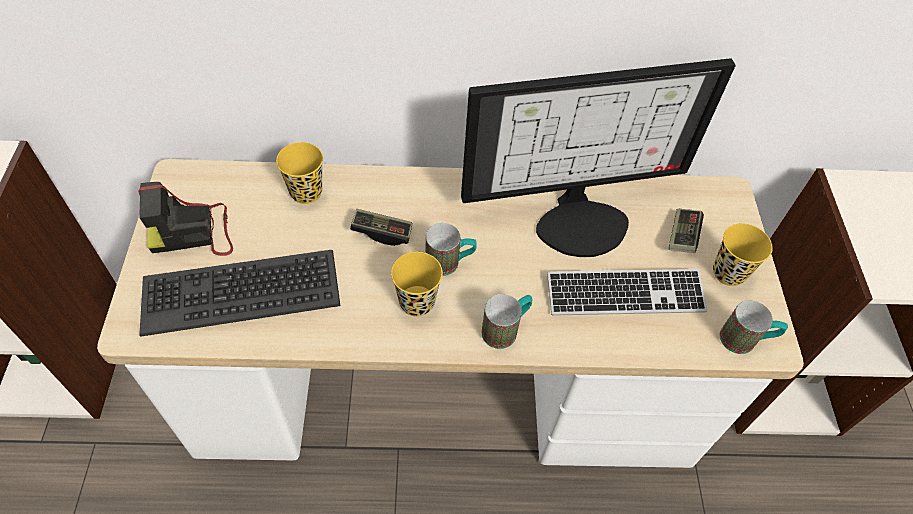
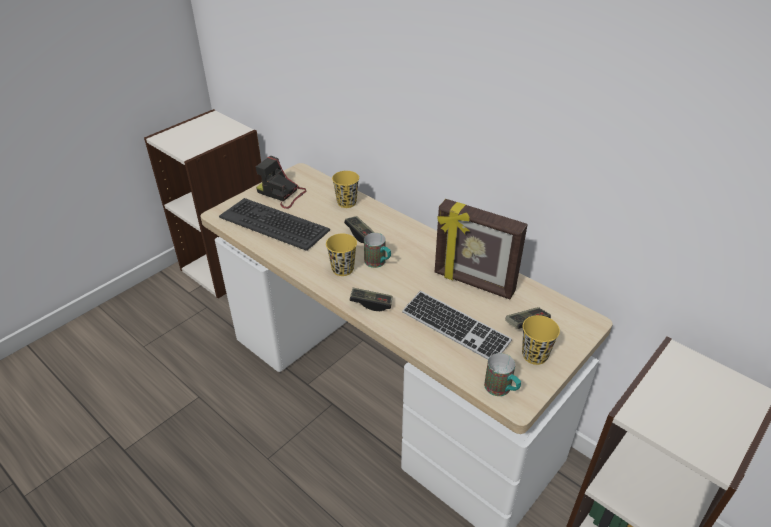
camera: 45 degrees right, 15 degrees down
(505, 329) = (371, 303): mug -> game controller
(581, 219) = (473, 283): monitor -> picture frame

